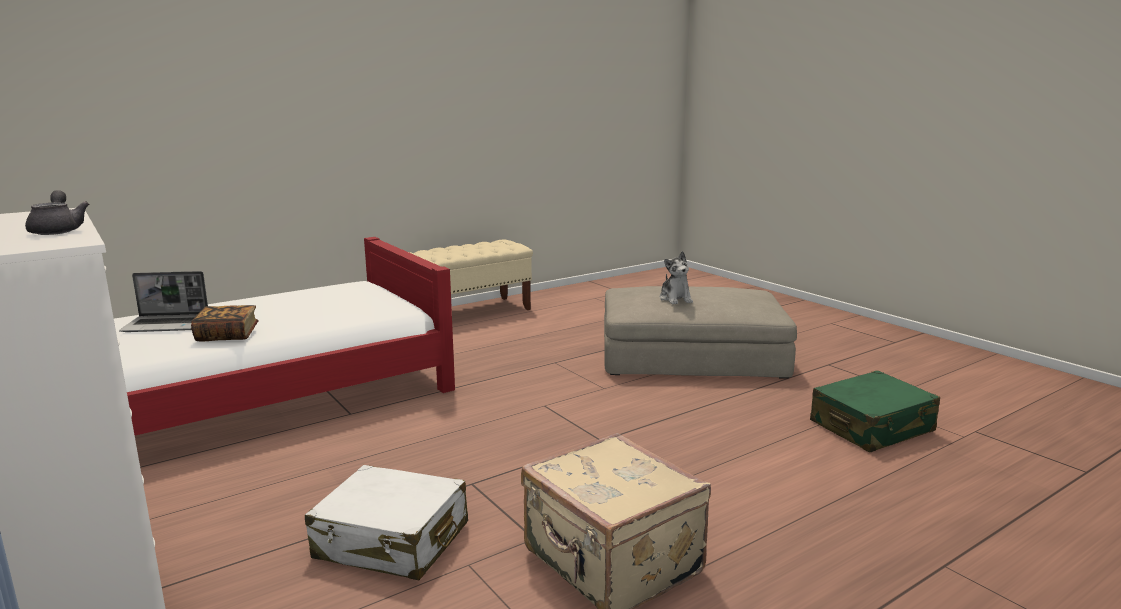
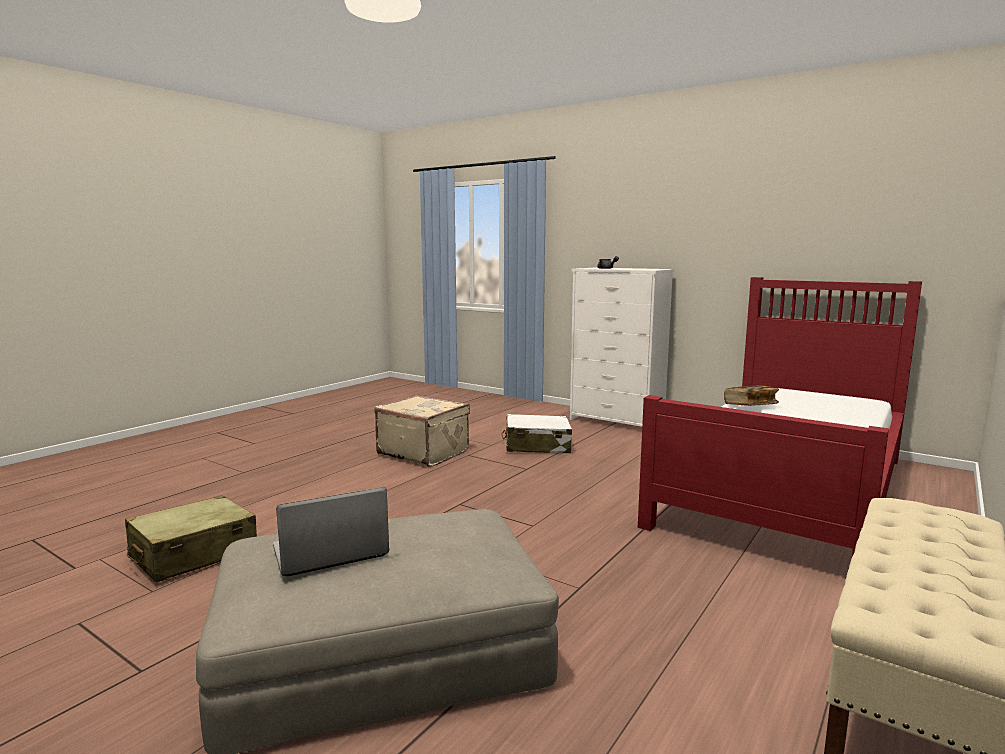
camera: 160 degrees right, 5 degrees down
(167, 325) = (818, 407): laptop -> laptop (329, 553)
(675, 299) = (410, 531): plush toy -> none
(872, 427) = (193, 554): green suitcase -> beige suitcase

